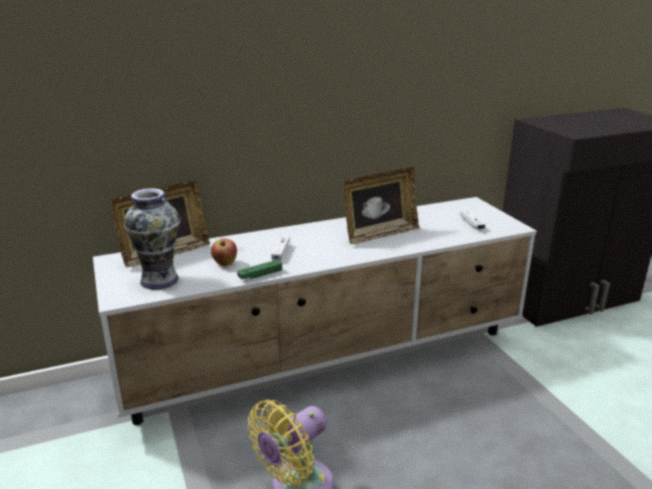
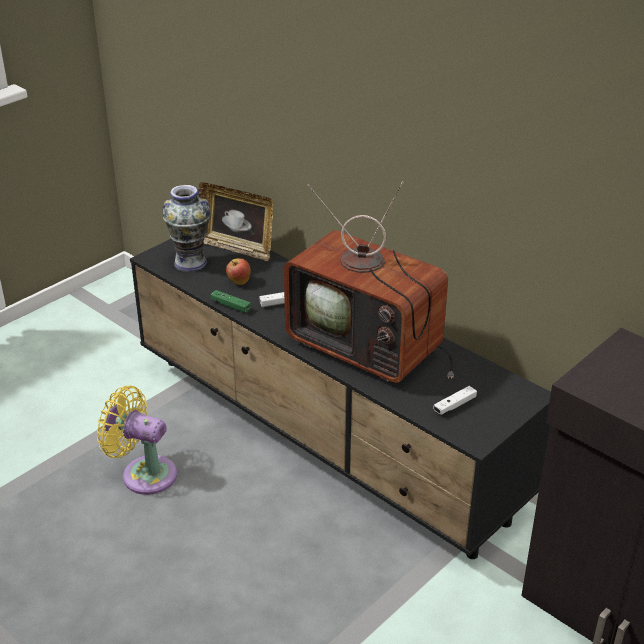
camera: 65 degrees right, 10 degrees up
(328, 359) = (324, 438): white tv stand -> black tv stand
(379, 234) = (370, 347): picture frame -> television

